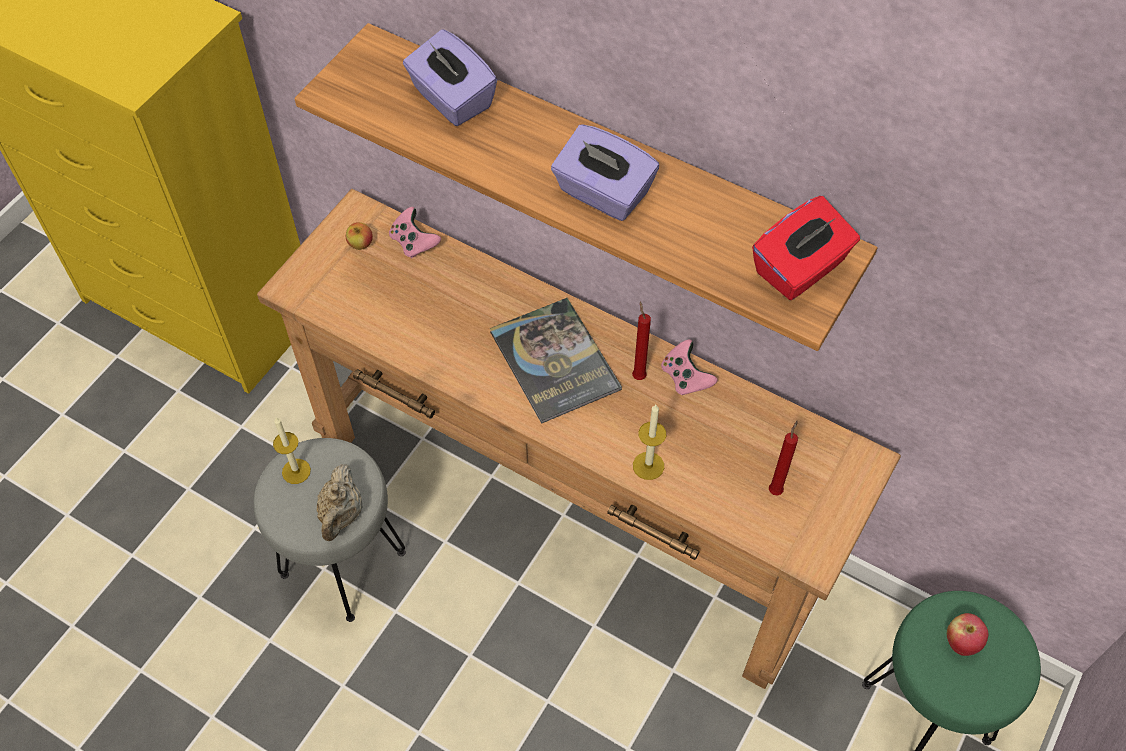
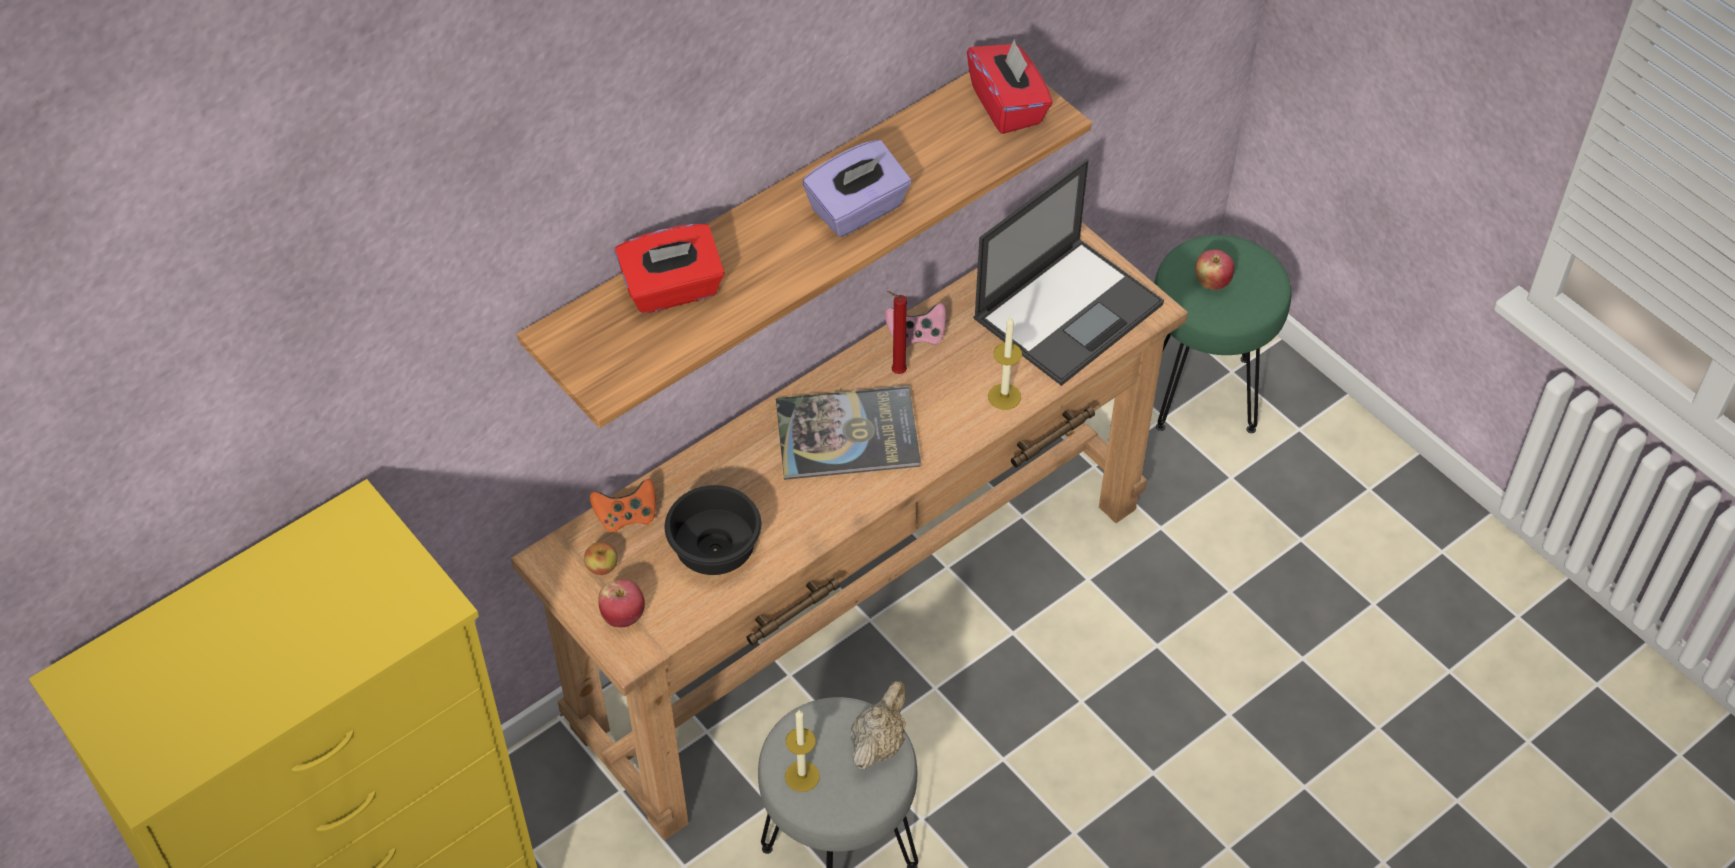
camera: 70 degrees left, 5 degrees down
(320, 272) = (624, 616): none -> apple
(341, 515) = (878, 743): beige teapot -> beige teapot turned 90 degrees counterclockwise
(400, 307) = (712, 551): none -> black bowl
(414, 242) = (626, 516): pink game controller -> orange game controller
(451, 99) = (673, 290): purple tissue box -> red tissue box
(776, 489) = (1069, 310): red candle -> laptop

